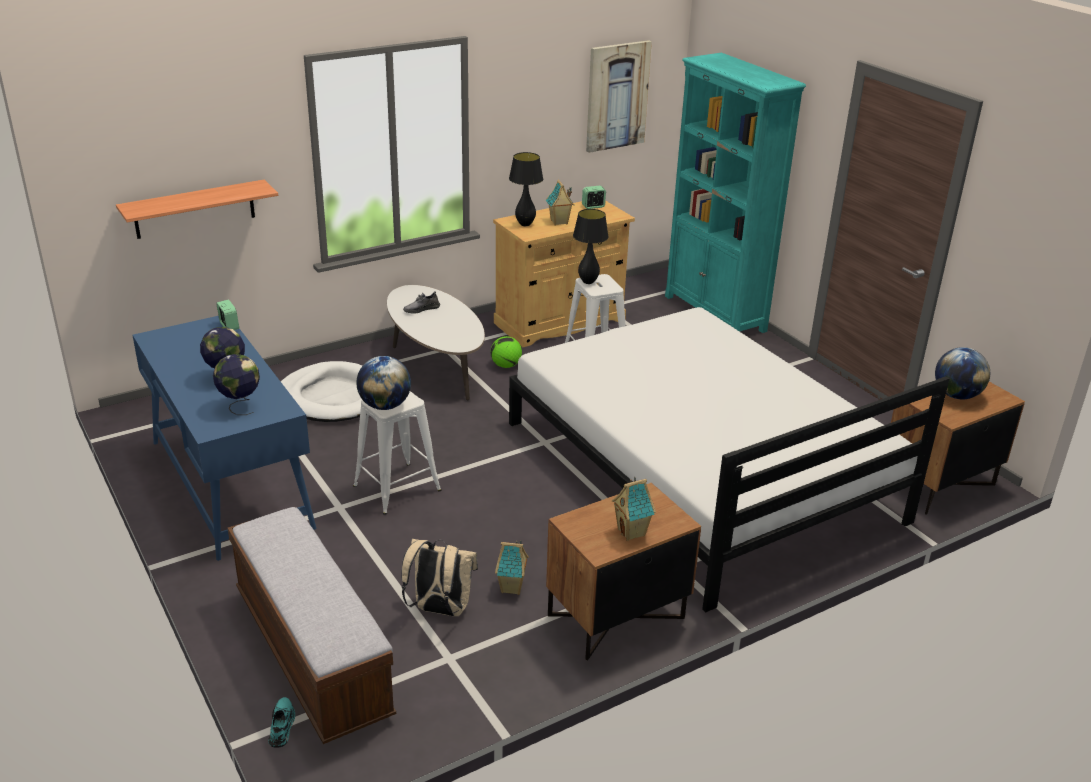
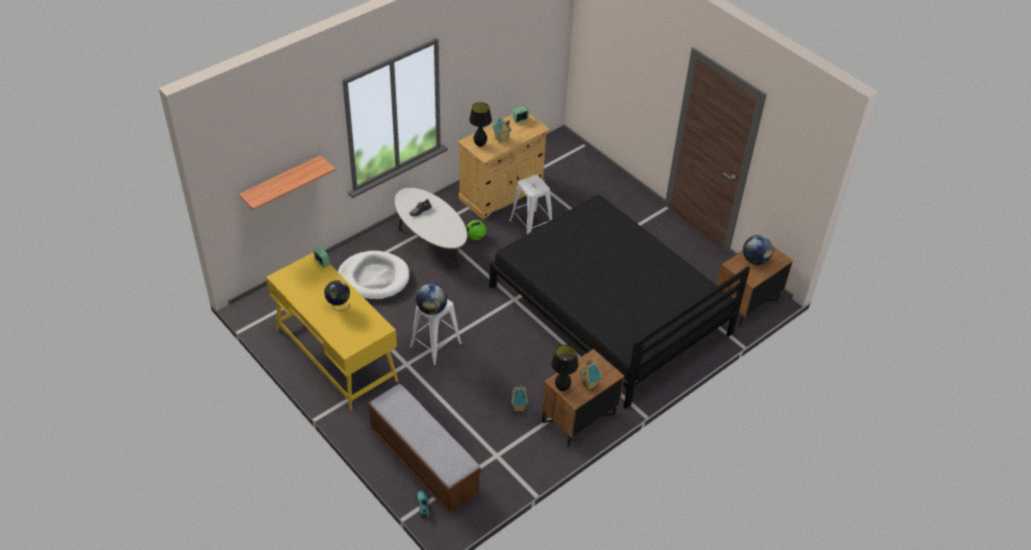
camera: 10 degrees left, 15 degrees up
(231, 483) = (336, 354): blue desk -> yellow desk
(240, 406) = (356, 328): globe -> none
(439, 609) = (483, 426): beige backpack -> none
(588, 282) = (526, 184): black table lamp -> black table lamp (562, 388)
(617, 96) = (530, 41): picture -> none
(699, 471) = (609, 310): white bed -> black bed
(715, 314) = (602, 173): turquoise bookcase -> none

